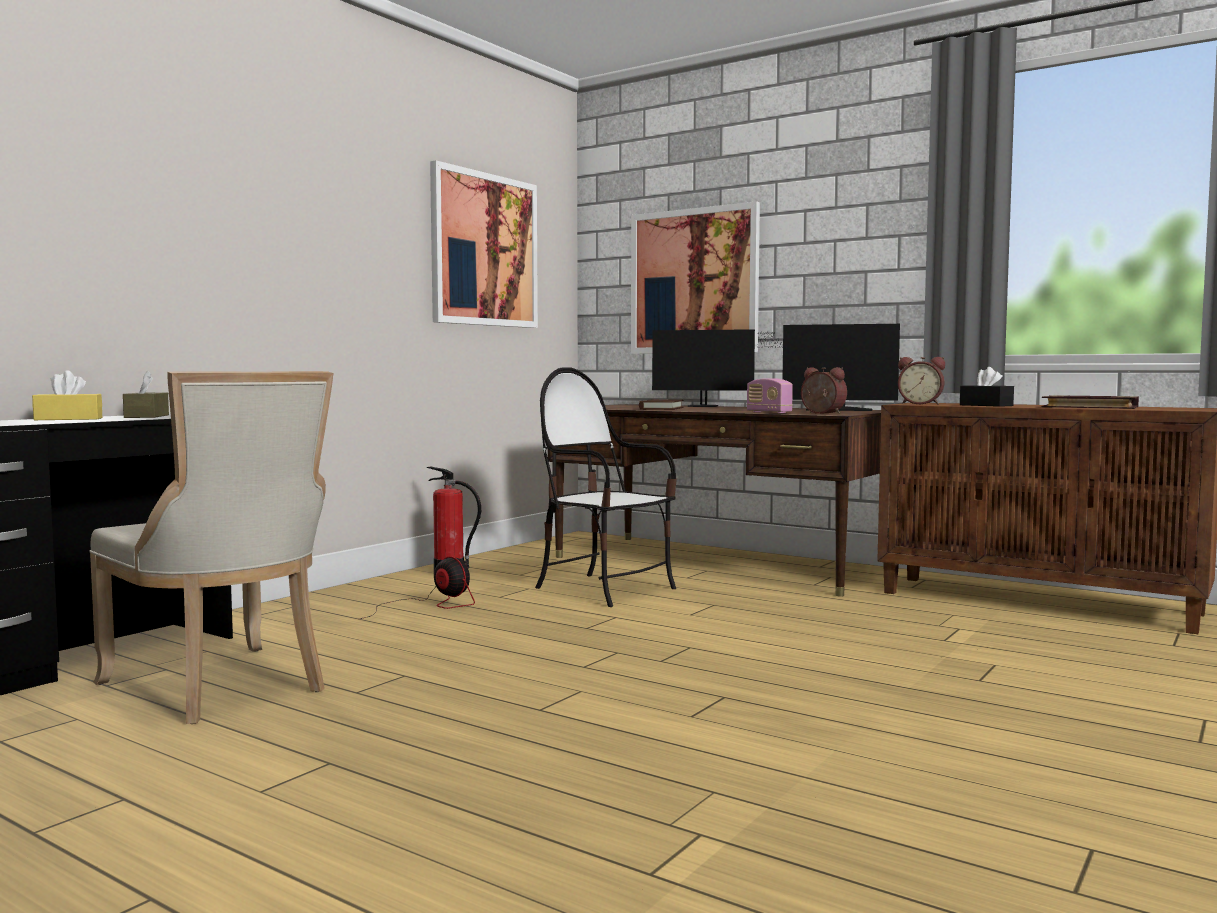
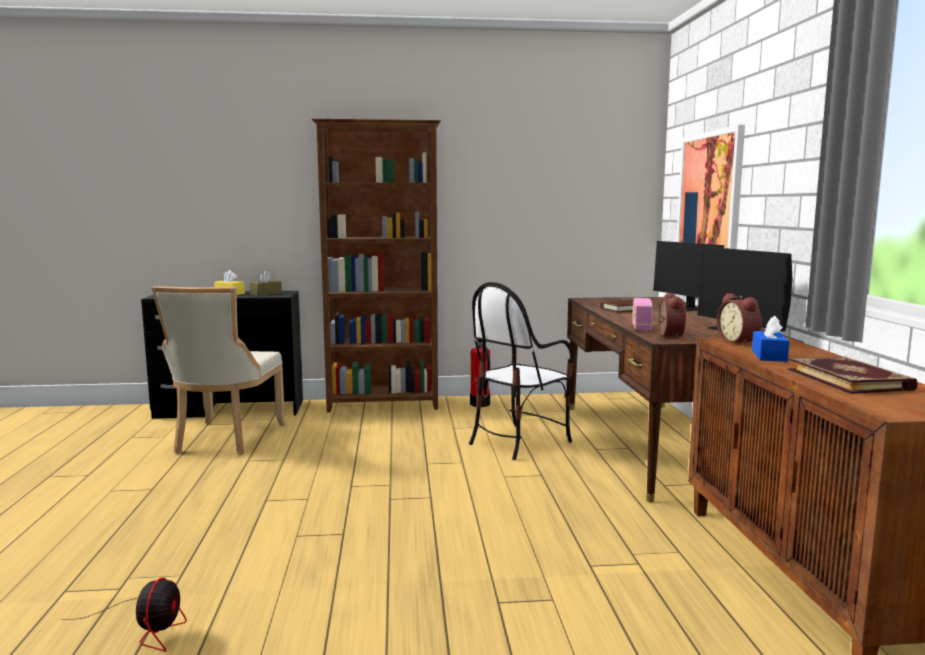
camera: 50 degrees right, 5 degrees up
(328, 599) = (384, 404): none -> brown bookcase
(430, 605) = (409, 423): fan -> fan (149, 627)
(484, 250) = (551, 177): picture -> none
(605, 589) = (518, 441): chair -> chair turned 135 degrees counterclockwise
(986, 405) = (769, 356): black tissue box -> blue tissue box

